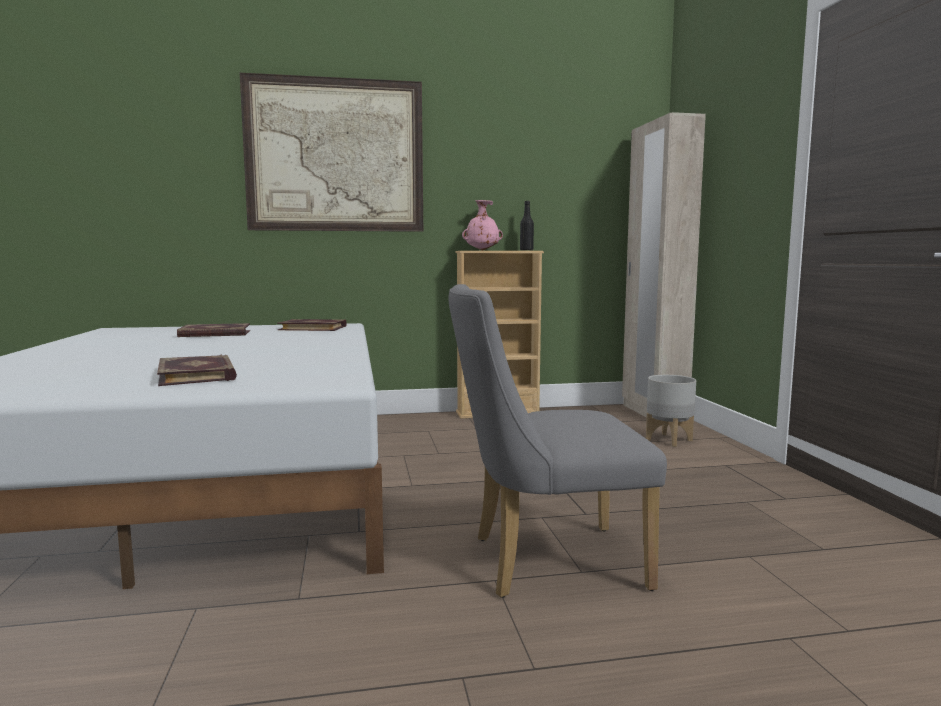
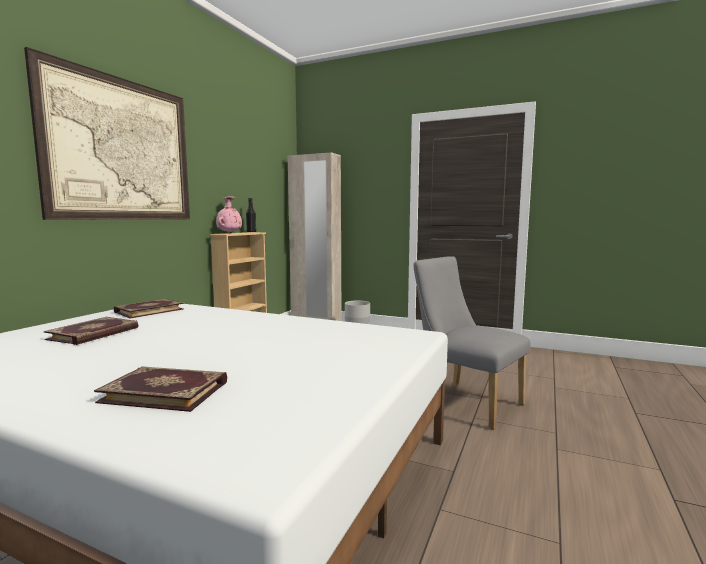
camera: 55 degrees left, 0 degrees up
(198, 374) = (331, 355): book -> book (166, 391)
(544, 562) = (465, 402): grey chair -> grey chair turned 105 degrees clockwise

